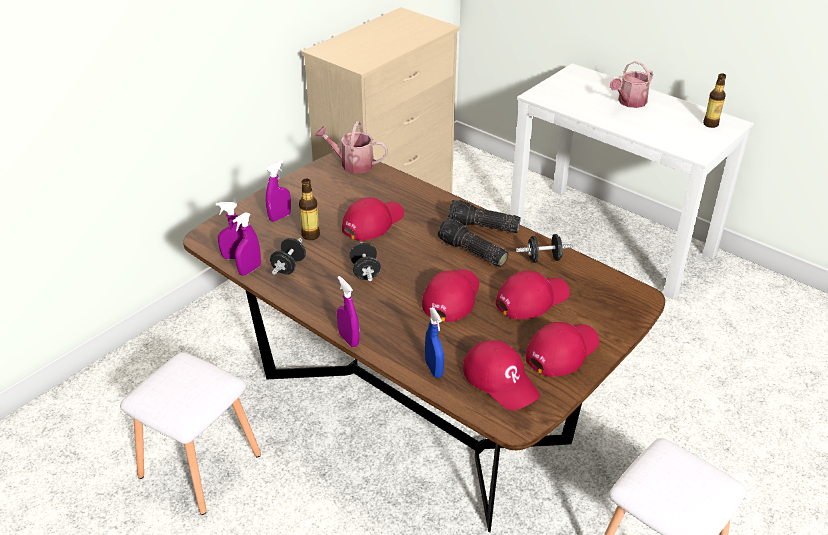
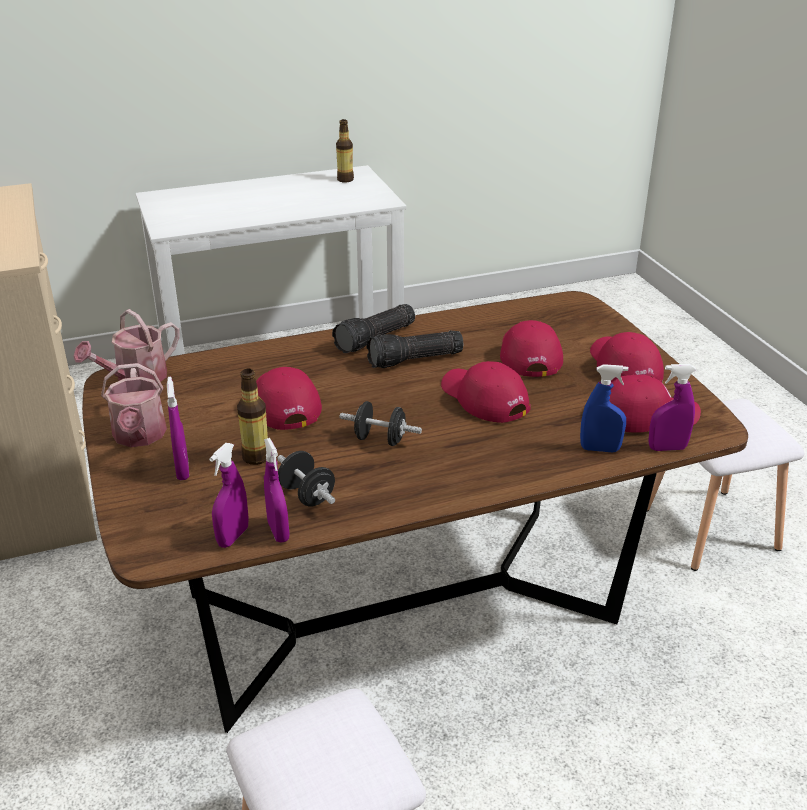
camera: 60 degrees left, 5 degrees down
(349, 339) = (502, 491): purple spray bottle -> purple spray bottle (667, 448)
(543, 259) = (469, 326): black dumbbell -> none
(629, 102) = (255, 195): watering can -> watering can (139, 437)

